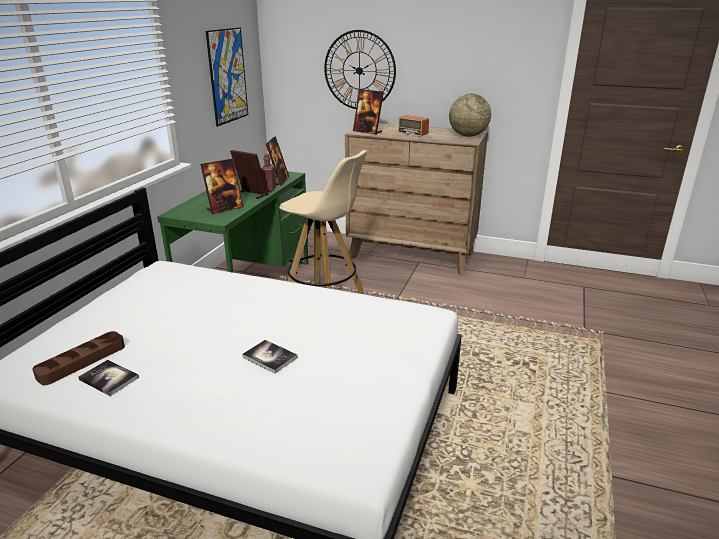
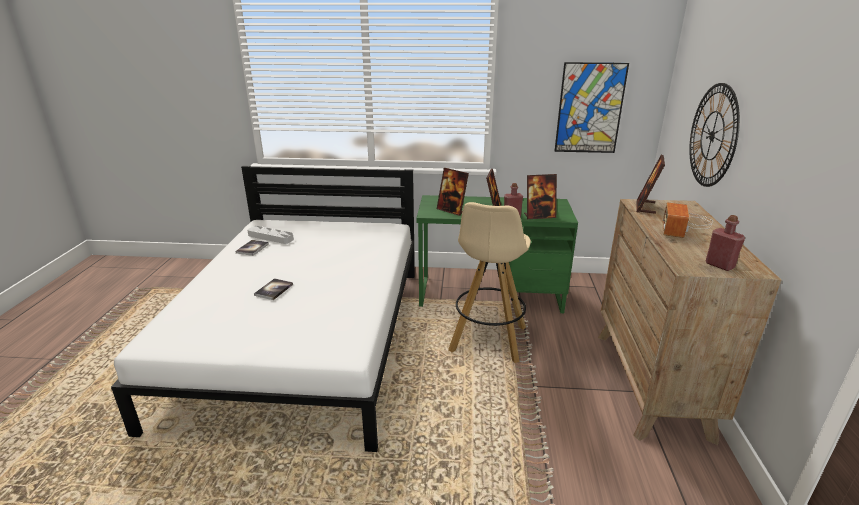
camera: 75 degrees right, 0 degrees up
(82, 361) = (270, 237): brown tray -> grey tray
(468, 135) = (719, 265): globe -> red bottle

